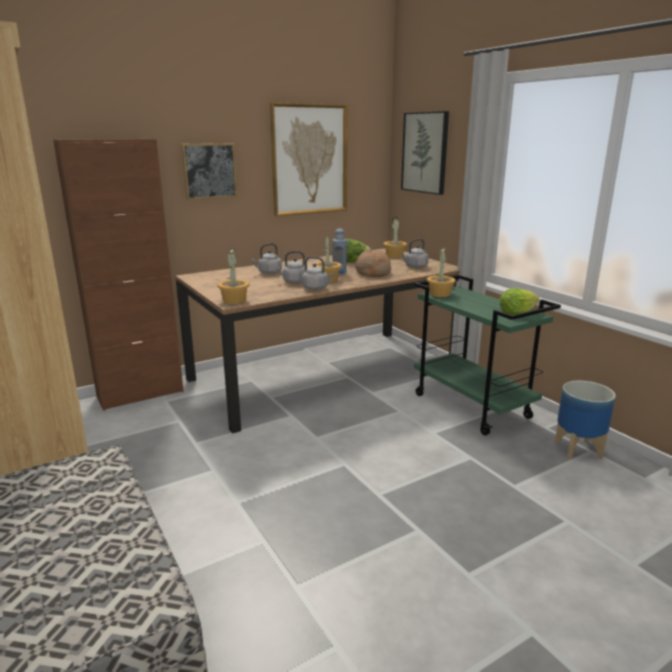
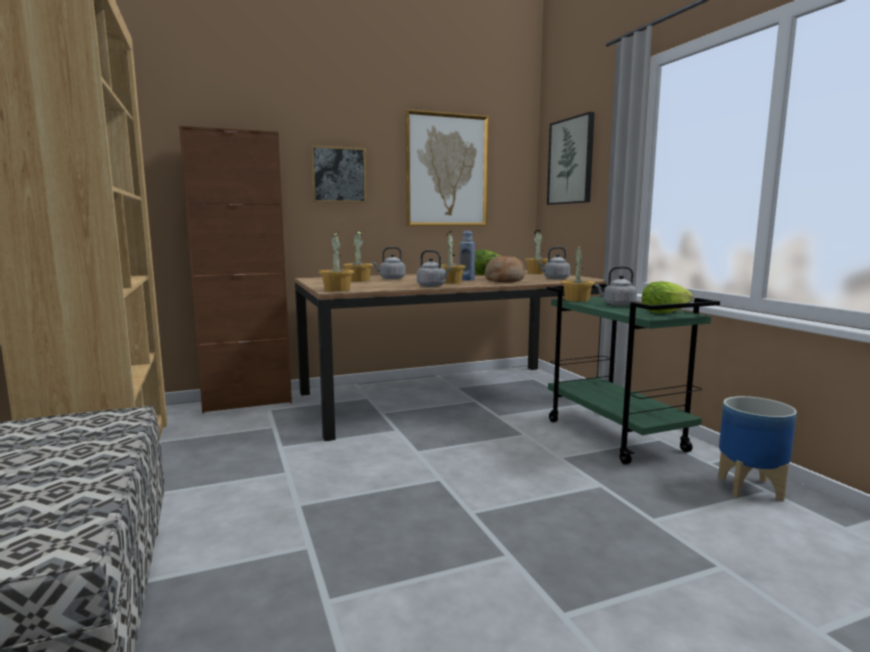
camera: 10 degrees right, 10 degrees down
(241, 279) = (358, 280): none -> potted plant
(293, 282) = (412, 283): grey kettle -> grey kettle (617, 305)

